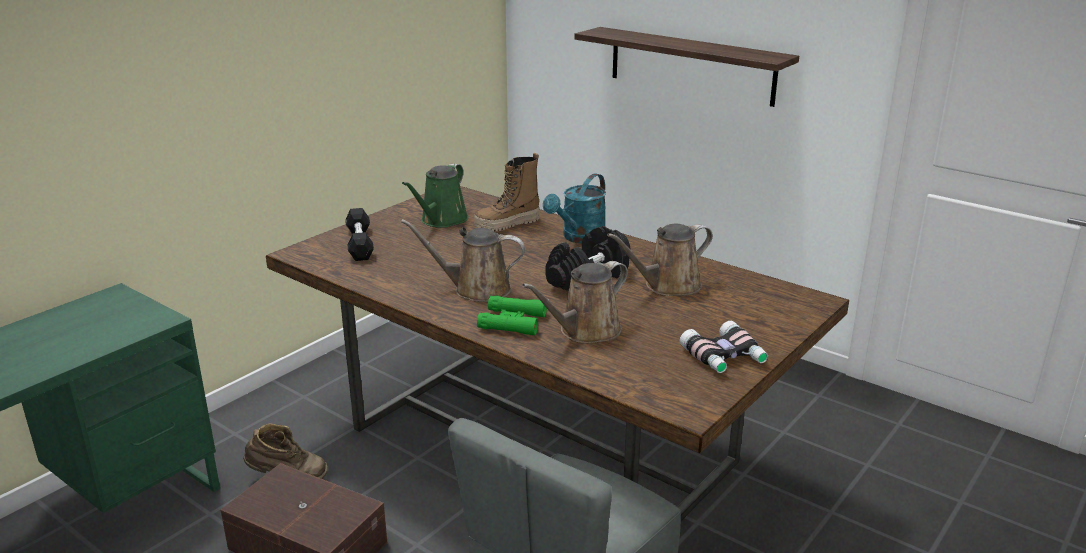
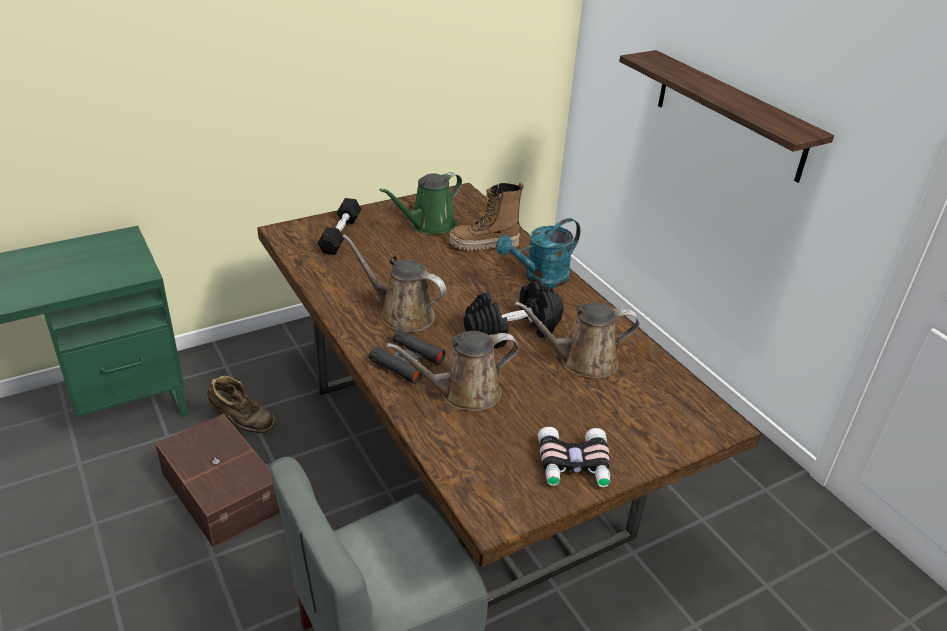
camera: 20 degrees right, 10 degrees up
(512, 322) = (407, 361): green binoculars -> black binoculars

